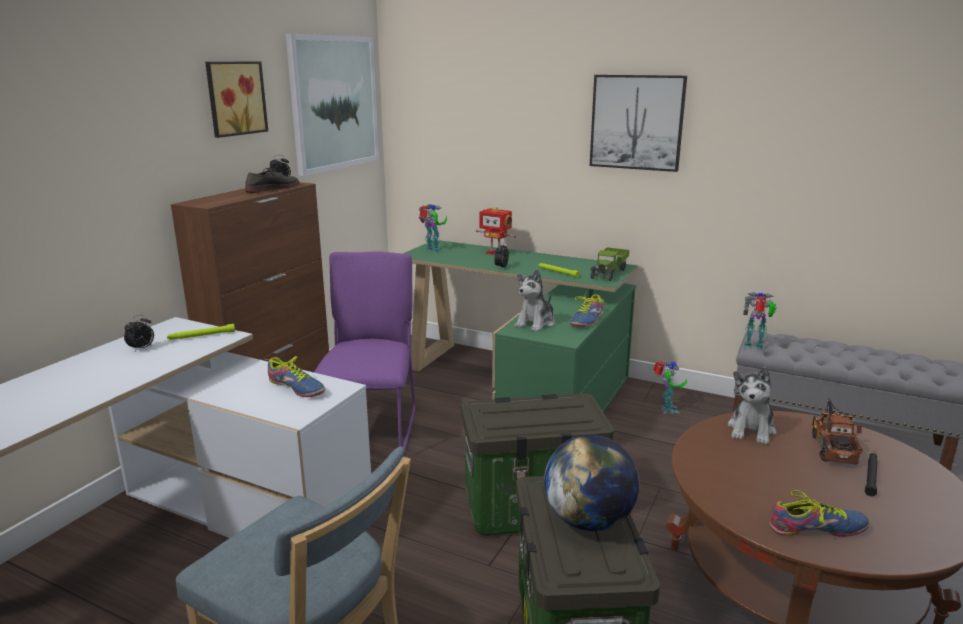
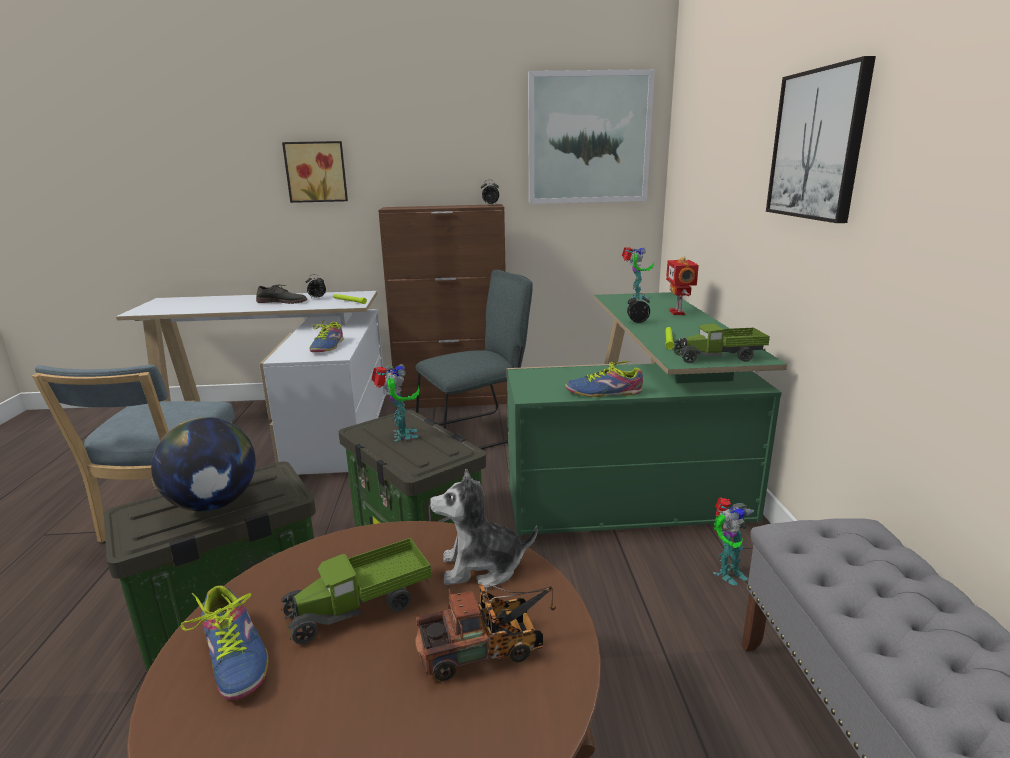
camera: 60 degrees right, 0 degrees up
(234, 98) = (460, 129): picture -> picture (316, 172)
(272, 188) = (465, 206): grey shoe -> grey shoe (282, 301)
(371, 428) = (477, 432): purple chair -> grey chair
(536, 323) = (557, 376): plush toy -> none
(754, 347) = (791, 530): toy robot -> toy robot (401, 435)
(778, 476) = (360, 606): none -> toy truck
(871, 476) = (410, 703): black flashlight -> none

